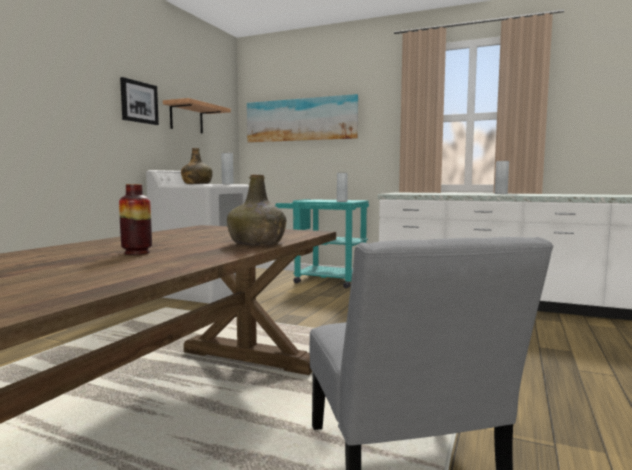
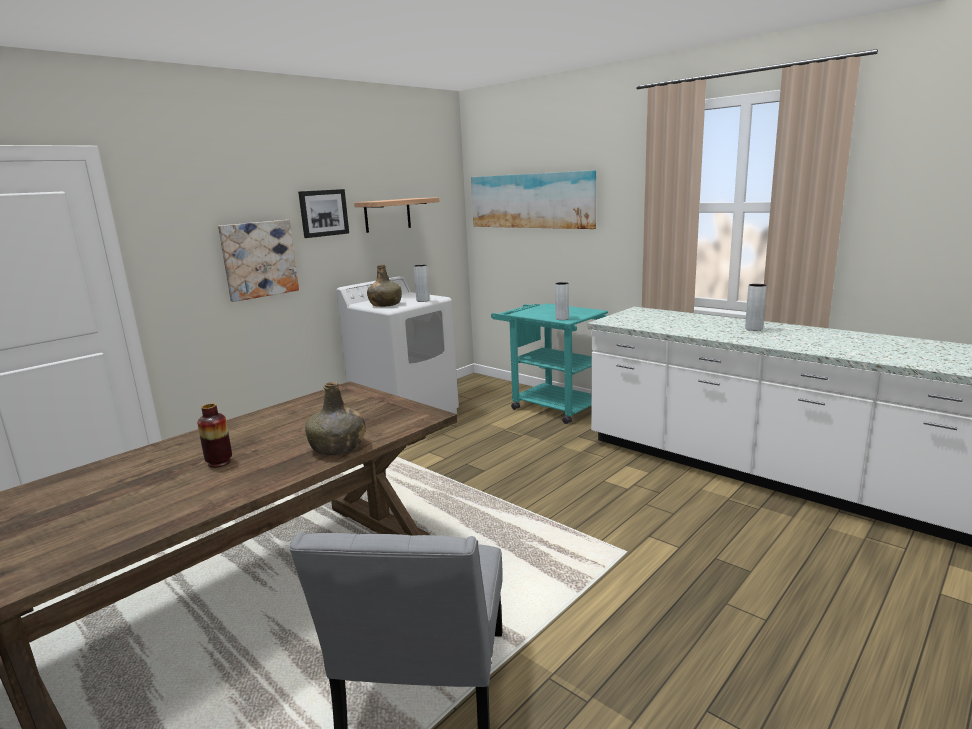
camera: 20 degrees right, 10 degrees up
(82, 129) = (259, 259): none -> picture

